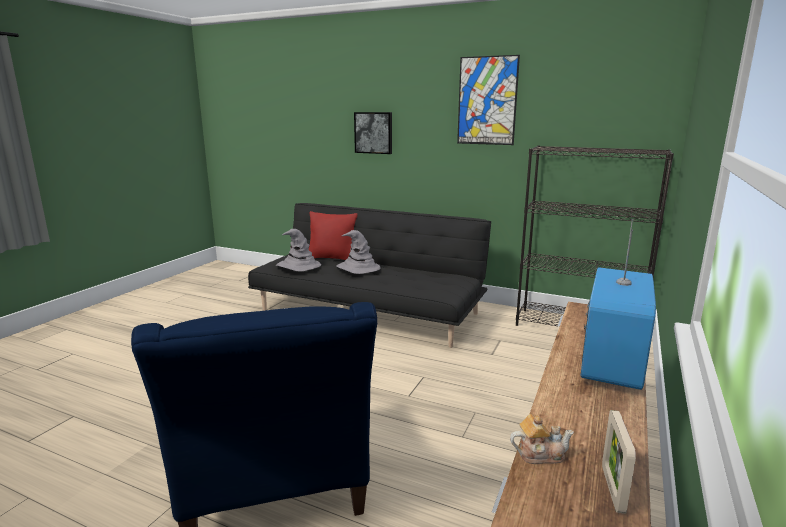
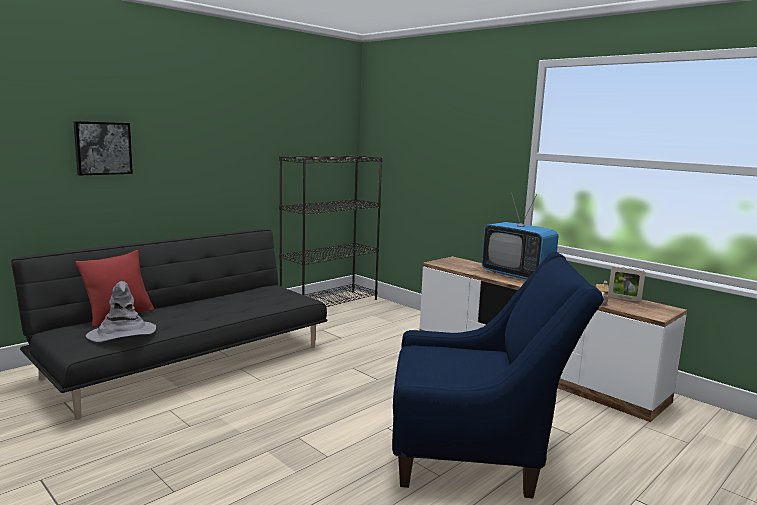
camera: 70 degrees left, 5 degrees down
(357, 268) = (185, 311): grey hat -> none
(487, 101) = (232, 114): picture -> none

